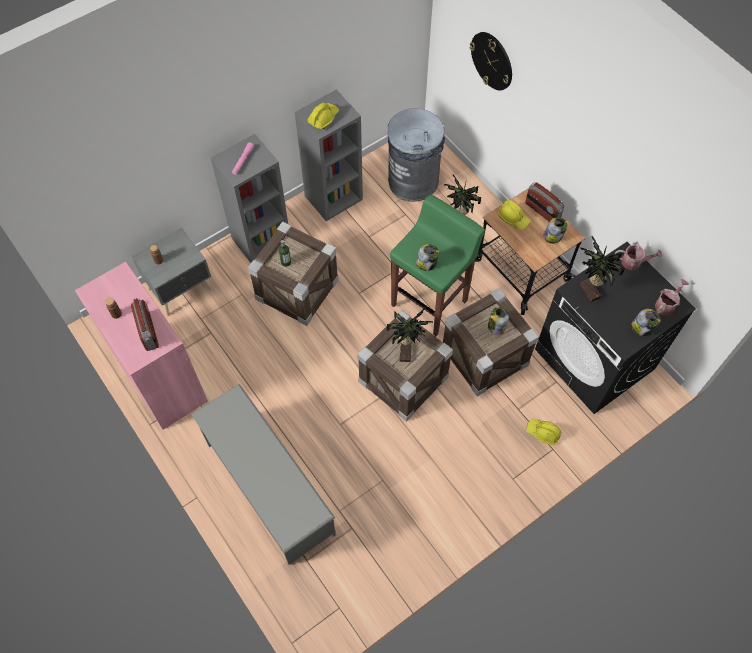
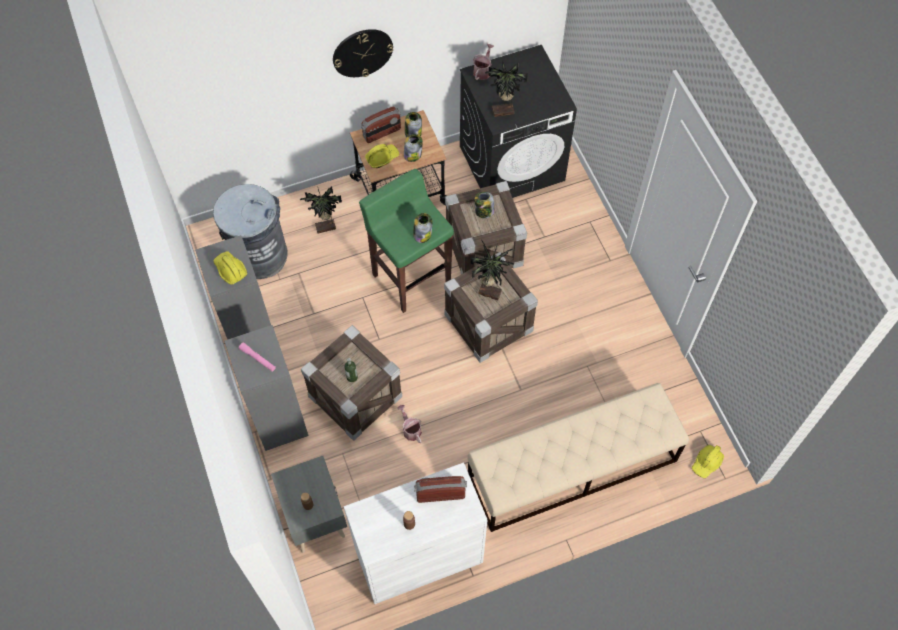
camera: 75 degrees left, 0 degrees up
(159, 377) = (419, 556): pink cabinet -> white cabinet
(269, 487) = (571, 469): grey shoe rack -> beige bench
(492, 60) = (245, 91): wall clock -> wall clock (362, 52)
(543, 432) = (572, 224): yellow hard hat -> yellow hard hat (707, 463)
(642, 328) = (549, 86): jar -> jar (413, 154)
(666, 304) = (531, 62): watering can -> watering can (410, 429)

